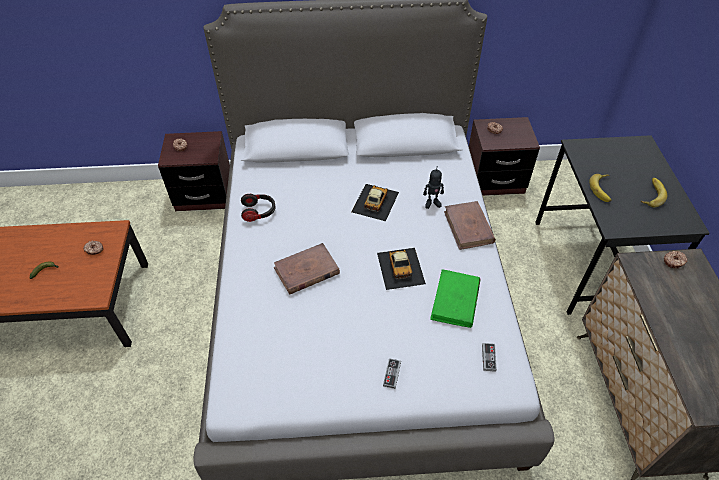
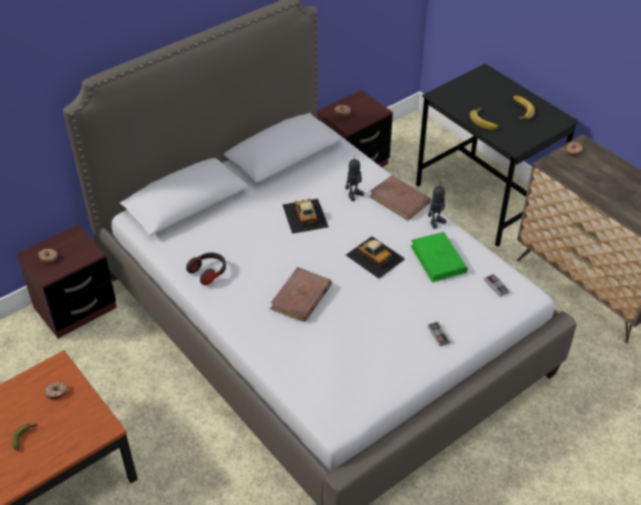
camera: 35 degrees left, 5 degrees down
(484, 263) = (436, 222): none -> toy robot

